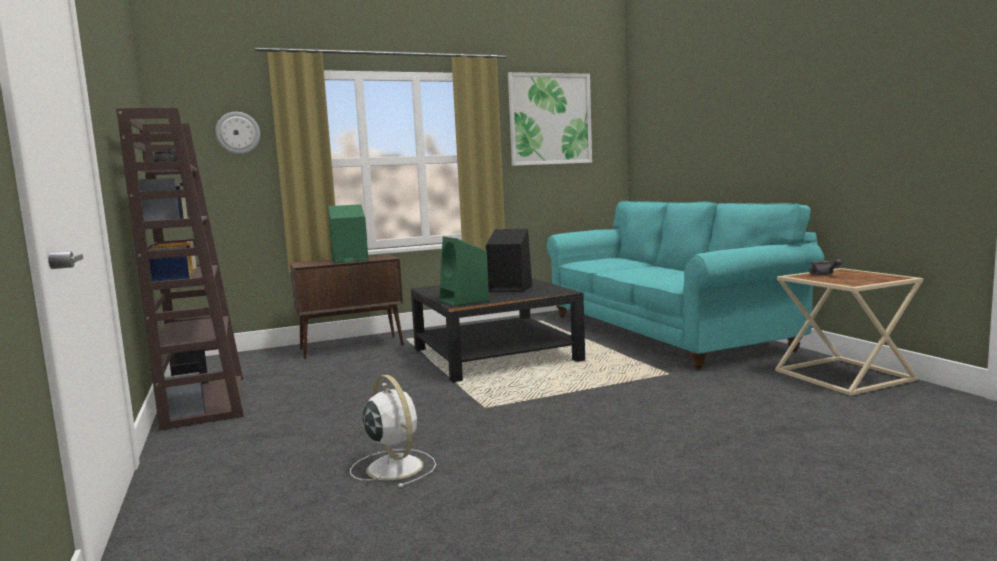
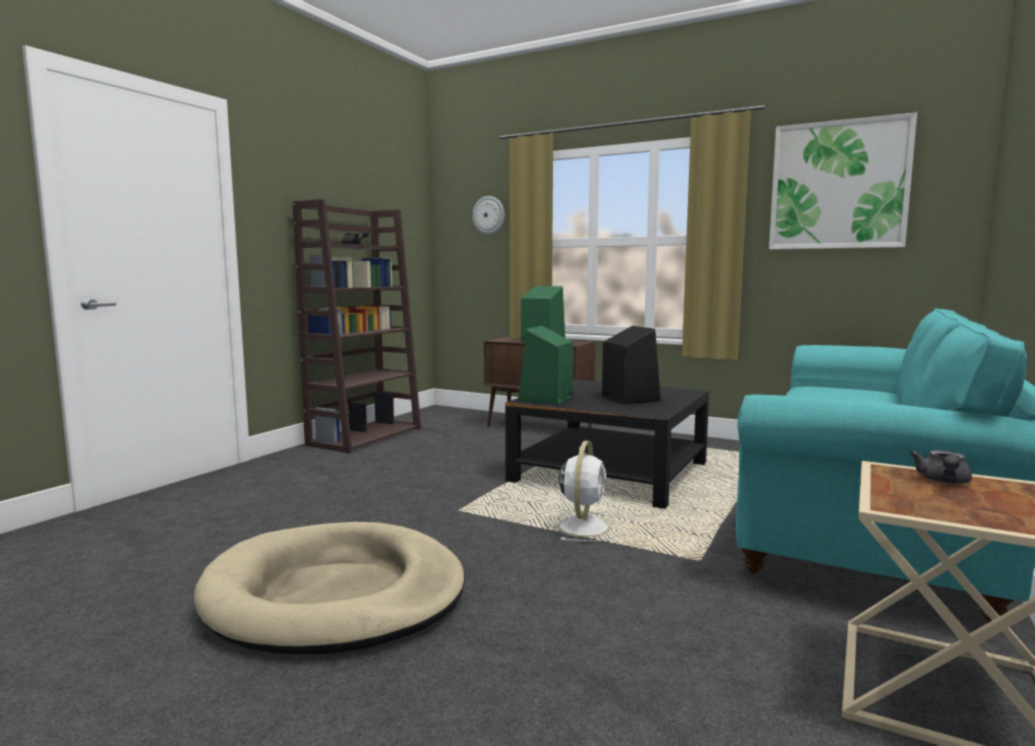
camera: 50 degrees right, 0 degrees up
(393, 467) = (295, 521): white fan -> white fan (584, 526)
(584, 474) = (335, 595): none -> beige dog bed

